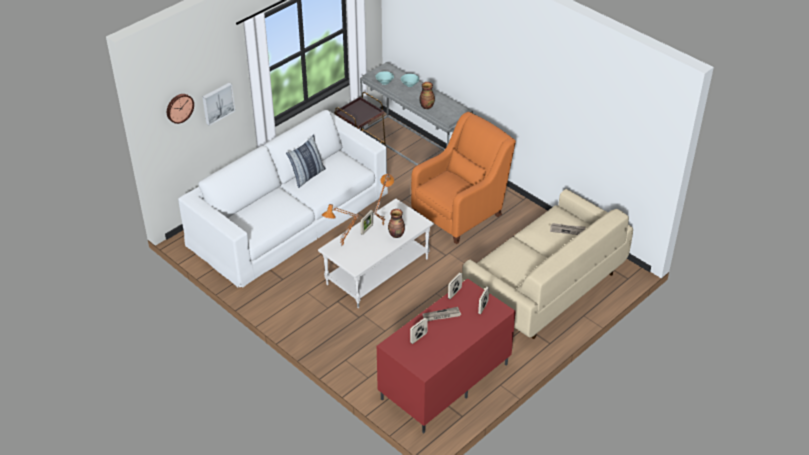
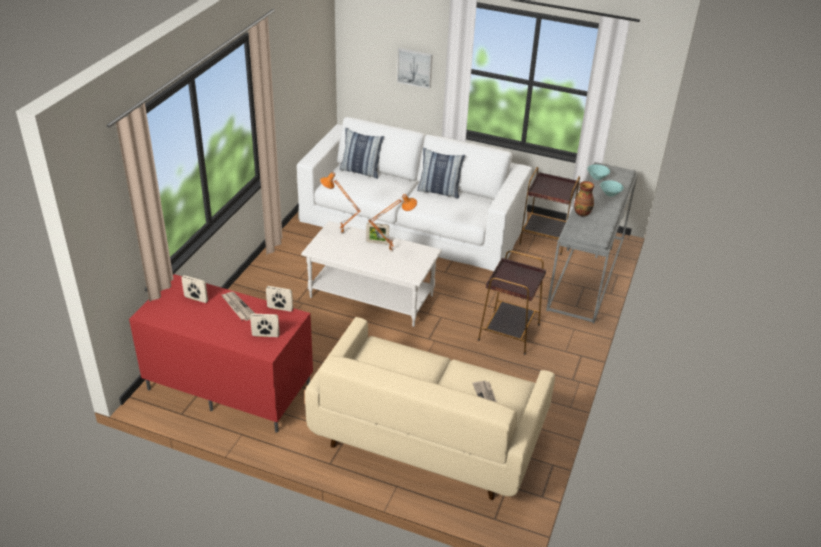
camera: 65 degrees right, 5 degrees down
(179, 107) = (372, 41): wall clock -> none
(244, 211) = (361, 171): none -> pillow
(396, 235) = (381, 263): vase -> none
(460, 212) = (508, 332): orange armchair -> brown side table

